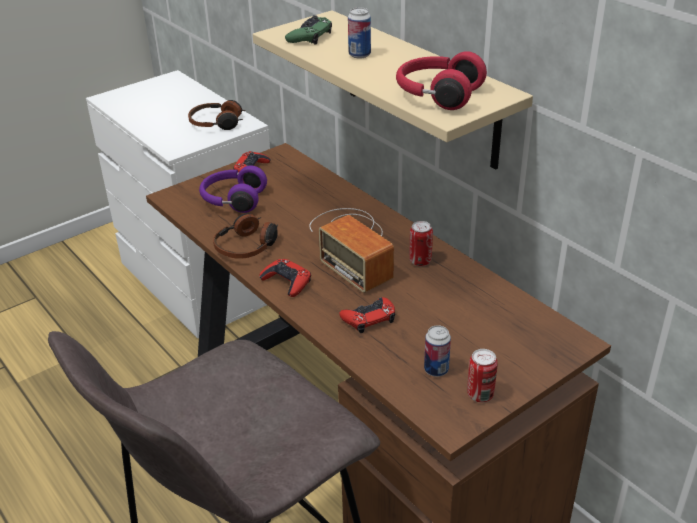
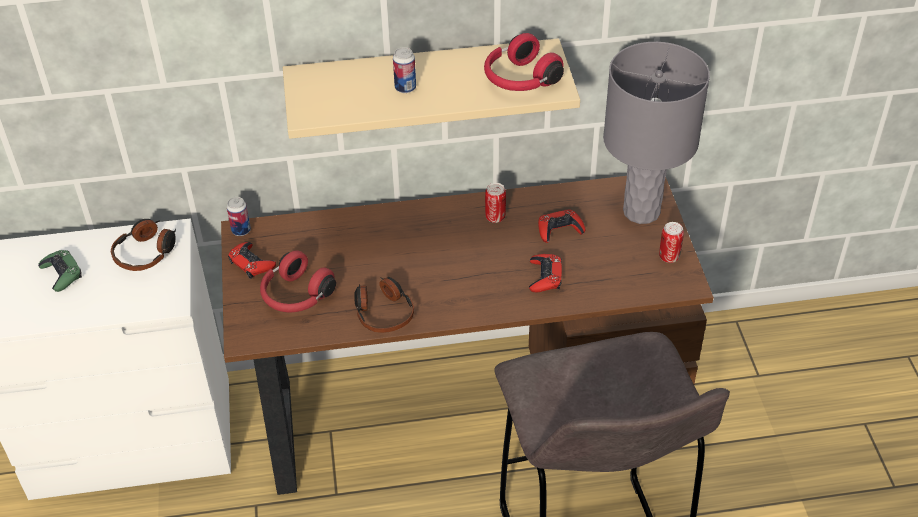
camera: 60 degrees left, 10 degrees up
(233, 200) = (296, 296): purple headphones -> red headphones
(287, 282) = (459, 306): red game controller -> red game controller (559, 230)
(310, 36) = (335, 100): green game controller -> green game controller (62, 274)
(353, 245) = (439, 245): radio -> none
(436, 370) = (629, 266): can -> can (241, 230)
(528, 350) = (641, 211): none -> grey table lamp

